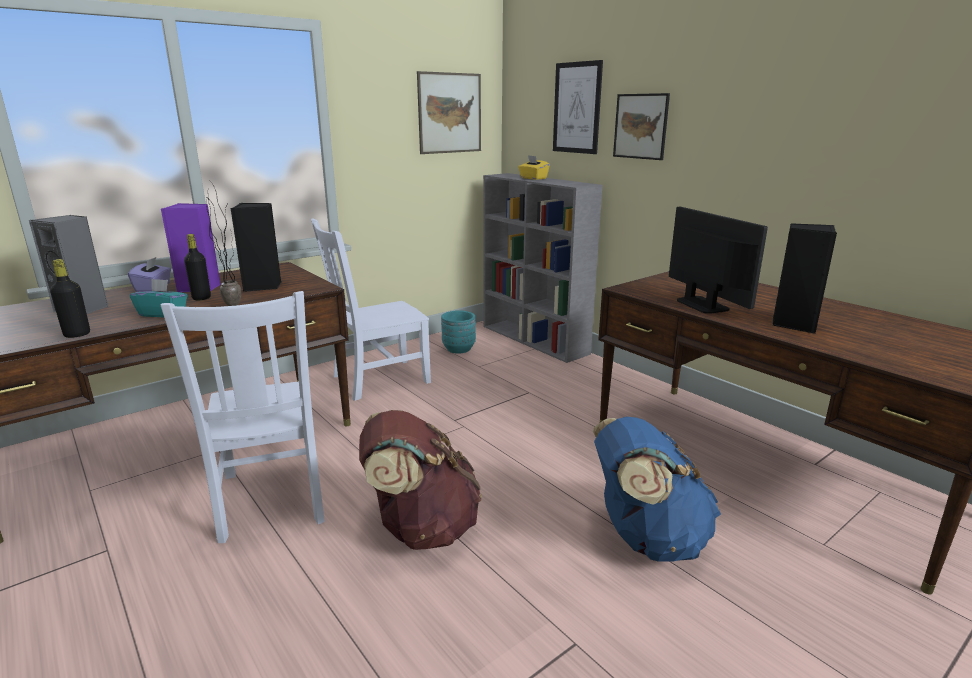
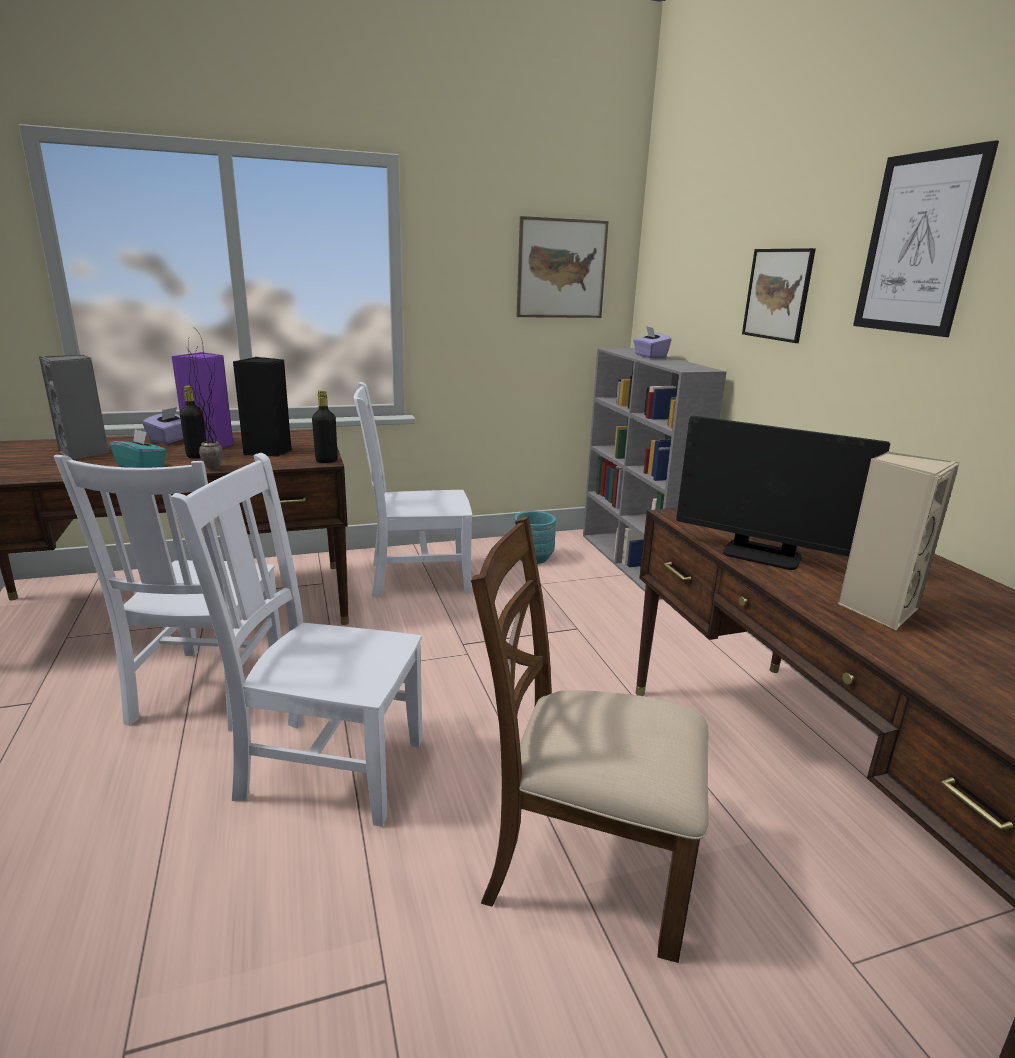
camera: 20 degrees right, 0 degrees up
(77, 334) = (45, 477): black bottle -> black bottle (326, 461)
(421, 528) = (326, 767): brown backpack -> white chair
(533, 178) = (650, 356): yellow tissue box -> purple tissue box
(577, 108) = (710, 267): picture -> picture (918, 244)
(646, 538) = (585, 865): blue backpack -> brown chair
(702, 305) = (762, 555): monitor -> monitor turned 120 degrees clockwise
(794, 324) = (877, 609): black speaker -> beige speaker

